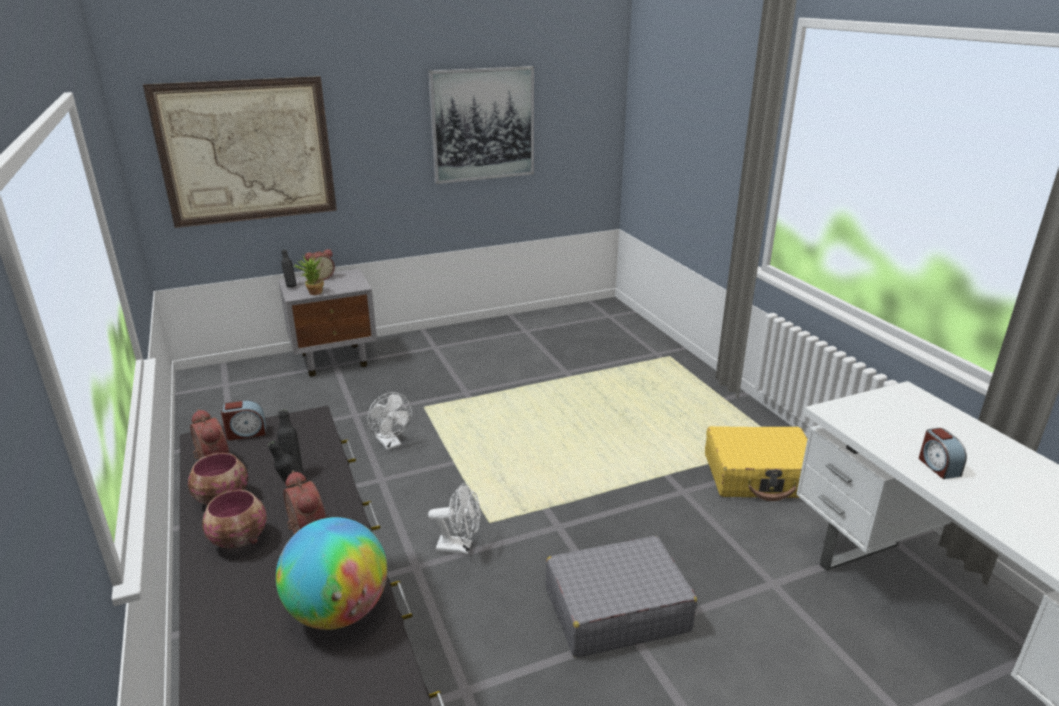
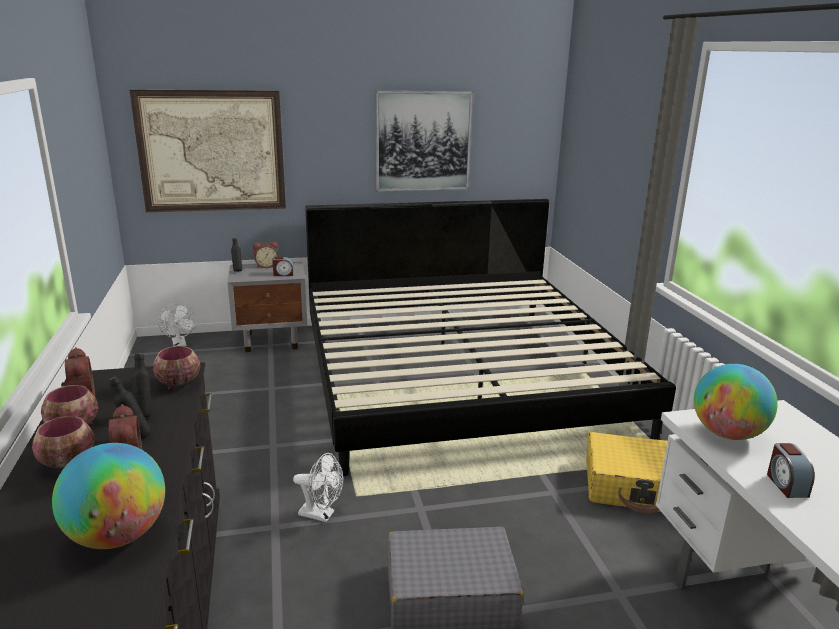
camera: 10 degrees right, 5 degrees down
(246, 432) = (124, 376): alarm clock -> alarm clock (283, 274)
(311, 434) = (177, 383): none -> bowl
(312, 293) = (253, 277): potted plant -> none
(391, 444) = (293, 416): white fan -> white fan (180, 344)
(552, 378) = (460, 375): none -> bed
(870, 422) = (727, 434): none -> globe

